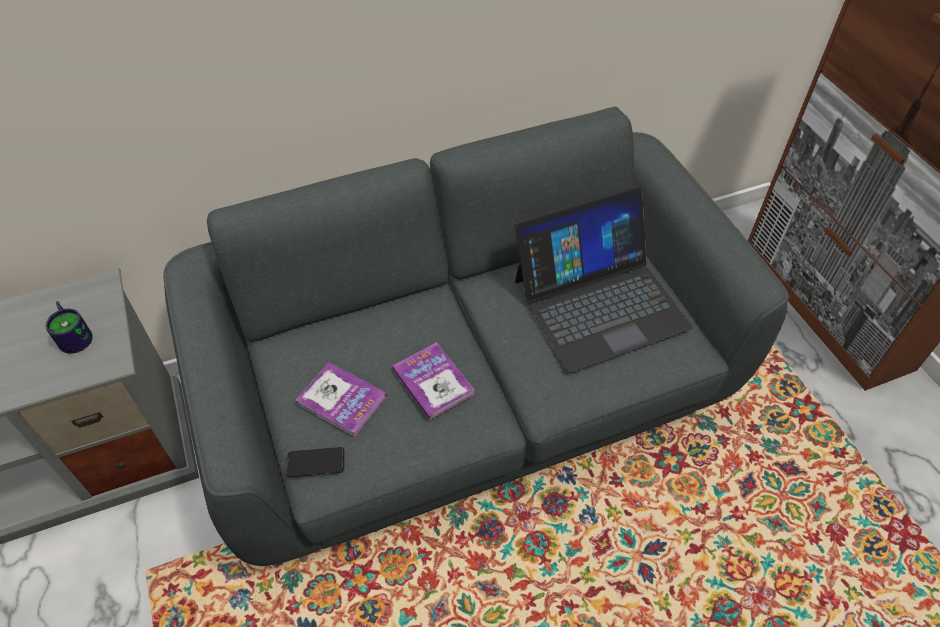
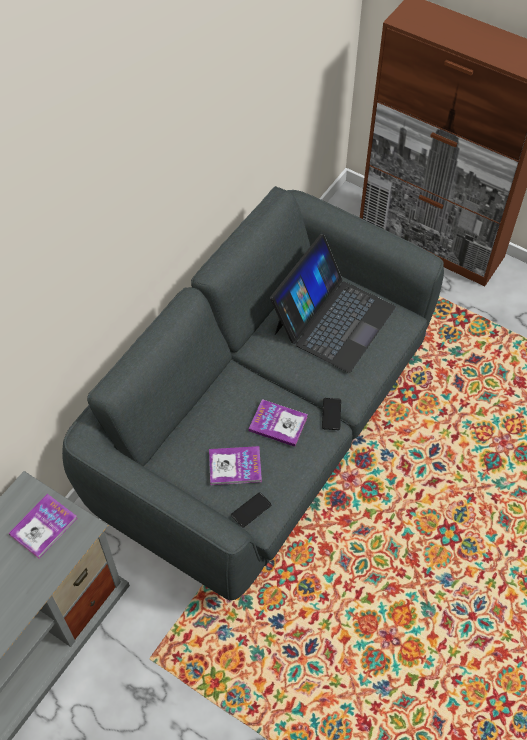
camera: 35 degrees left, 5 degrees up
(76, 334) = (43, 526): mug -> book
(508, 409) = (331, 414): none -> phone

